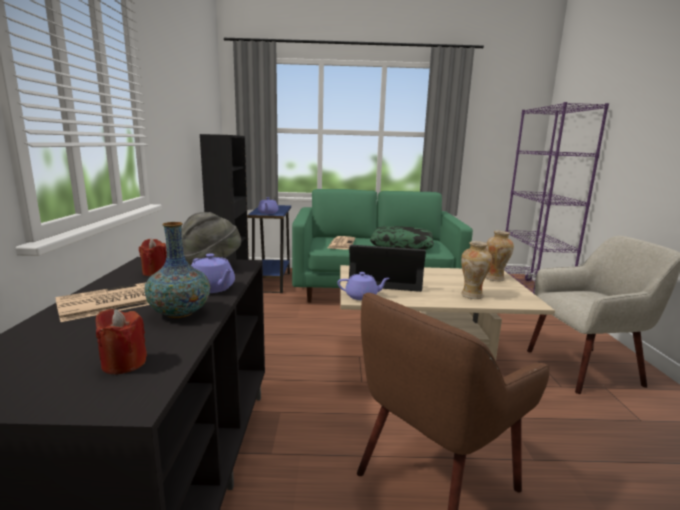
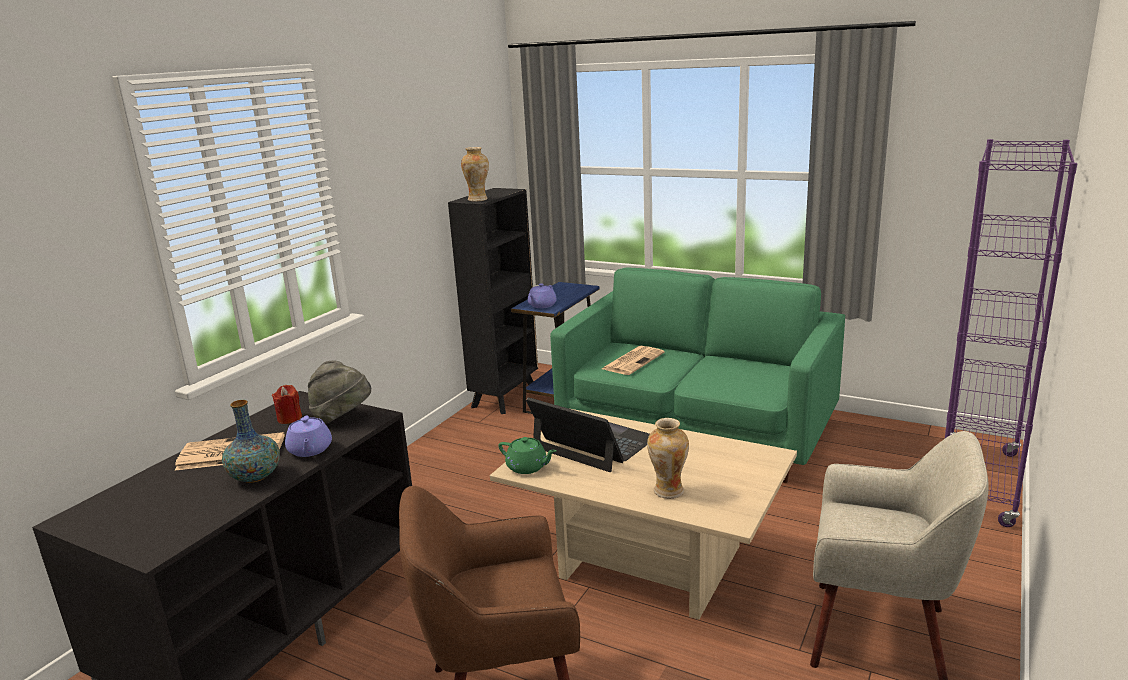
camera: 30 degrees right, 5 degrees up
(124, 363) = (175, 520): red candle -> none
(362, 296) = (528, 467): purple teapot -> green teapot
(402, 245) = (722, 374): pillow -> none
(495, 278) = (752, 467): vase -> vase (478, 200)

